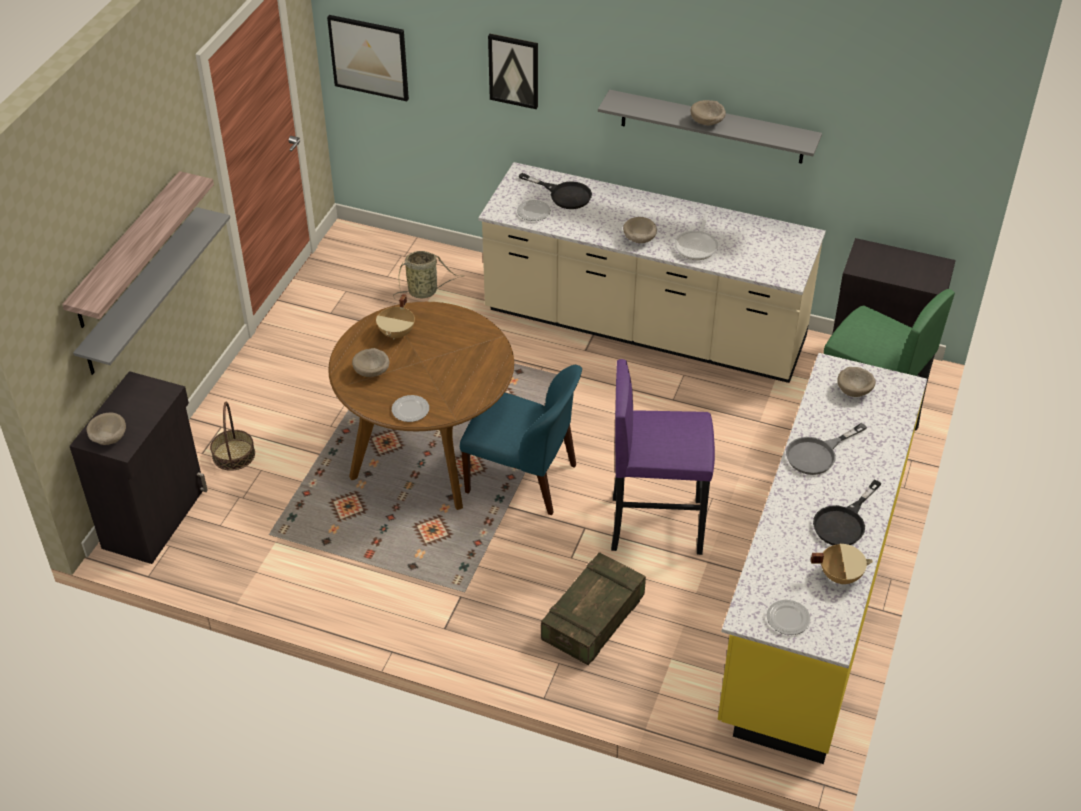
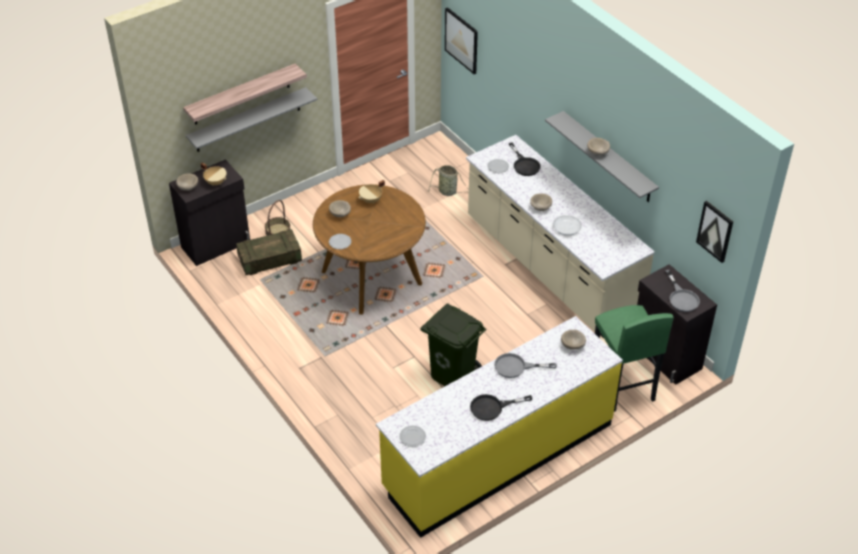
camera: 35 degrees right, 0 degrees up
(514, 70) = (522, 78): picture -> picture (715, 231)
(523, 479) = (407, 316): blue chair -> none
(593, 620) = (374, 403): crate -> crate (270, 260)
(656, 524) = (453, 374): purple stool -> green trash can
(840, 575) = (461, 431): beige cooking pot -> beige cooking pot (216, 182)
(910, 271) = (681, 297): none -> grey frying pan

